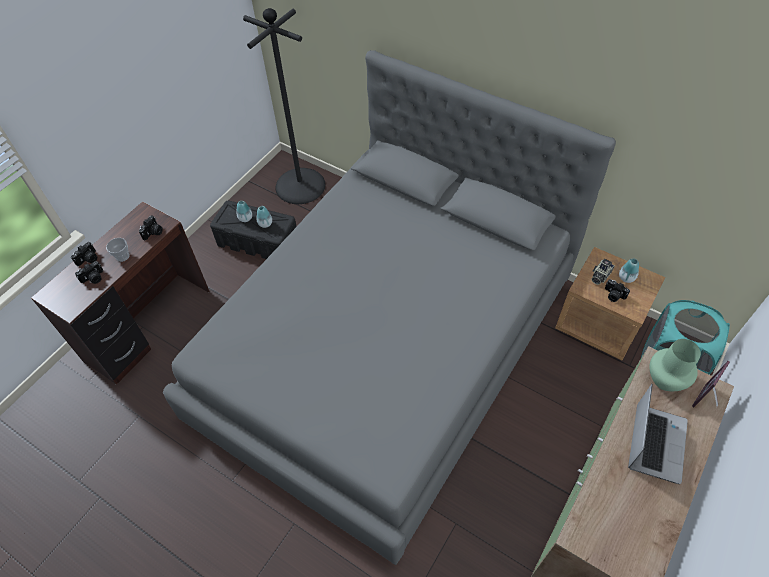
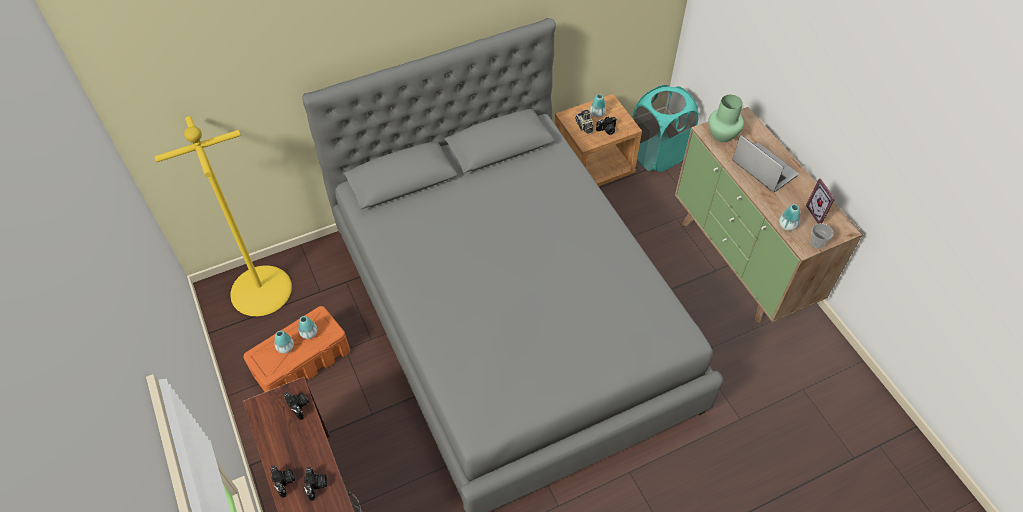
camera: 60 degrees left, 0 degrees up
(122, 256) = (308, 447): cup -> cup (817, 242)
(258, 242) = (302, 362): black storage box -> orange storage box
(300, 186) = (261, 290): black clothes rack -> yellow clothes rack
(593, 504) = (787, 225): none -> vase
(708, 400) = (750, 125): picture frame -> picture frame (819, 213)

